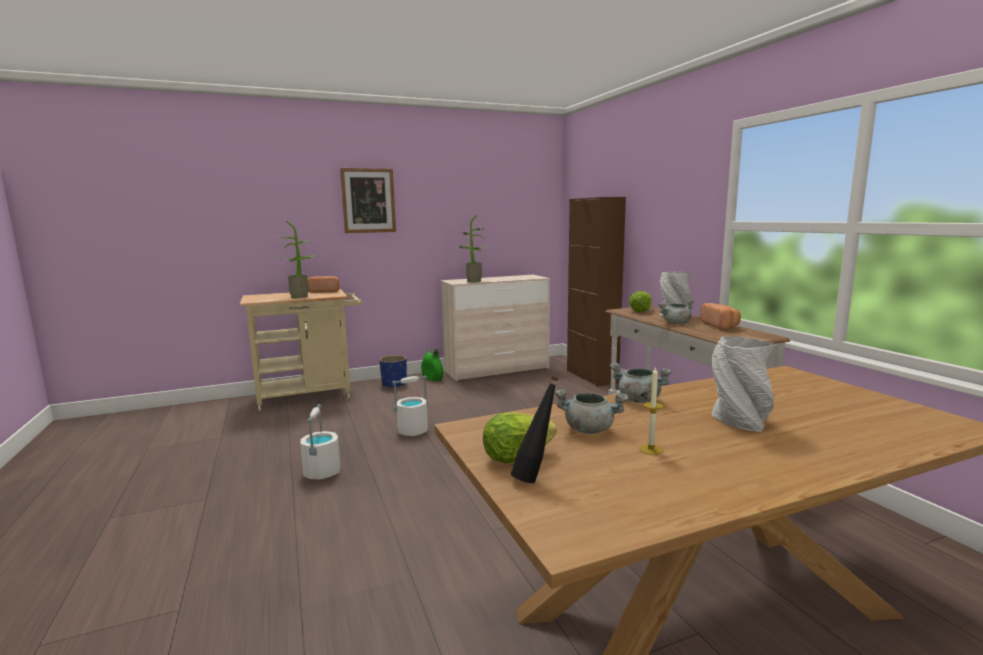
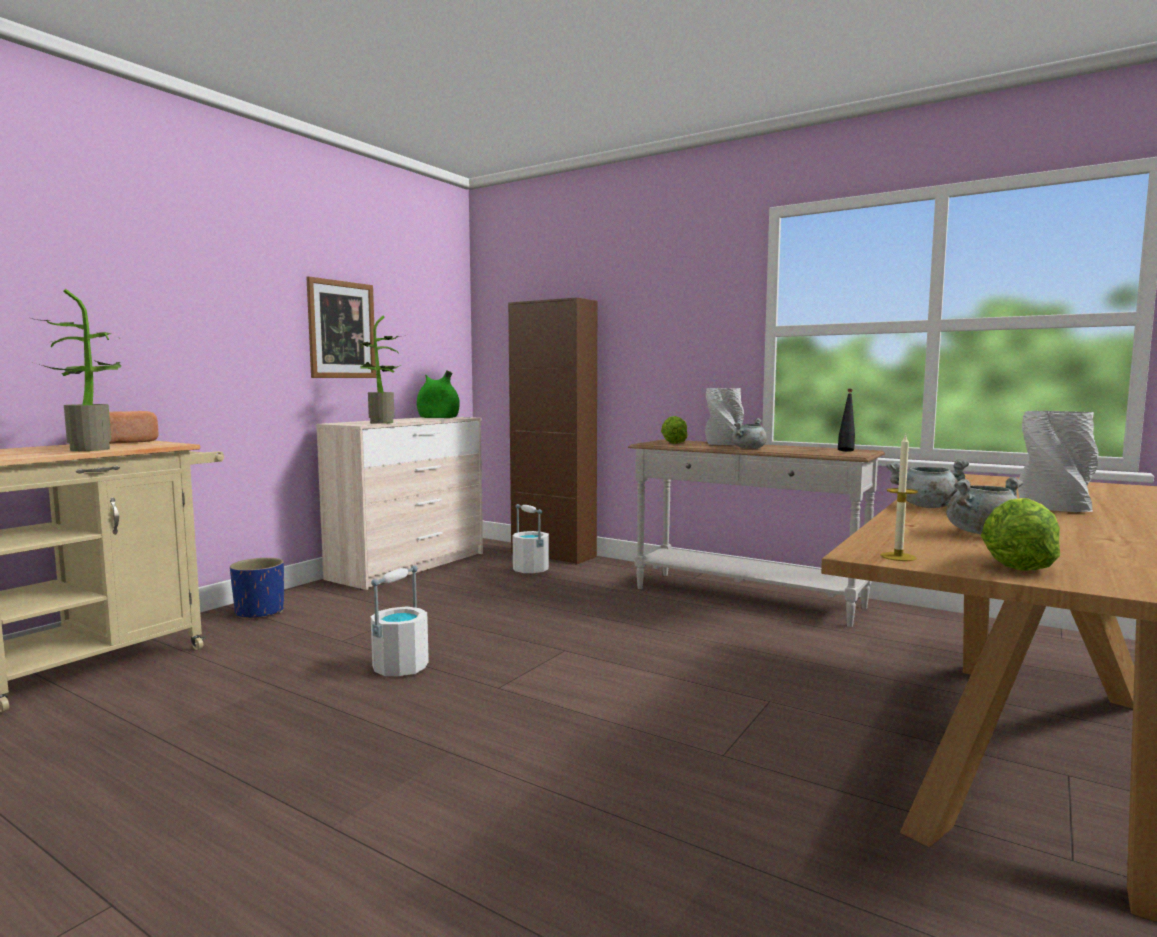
camera: 35 degrees left, 5 degrees down
(322, 472) = (326, 768): white bucket -> white bucket (530, 570)
(368, 200) = (192, 275): picture -> picture (341, 330)
(432, 378) = (318, 593): green vase -> green vase (438, 417)
(535, 478) = (1099, 575): black bottle -> black bottle (846, 451)
(651, 449) = (1082, 536): candle -> candle (898, 557)
(720, 326) = (797, 447): bread -> none

